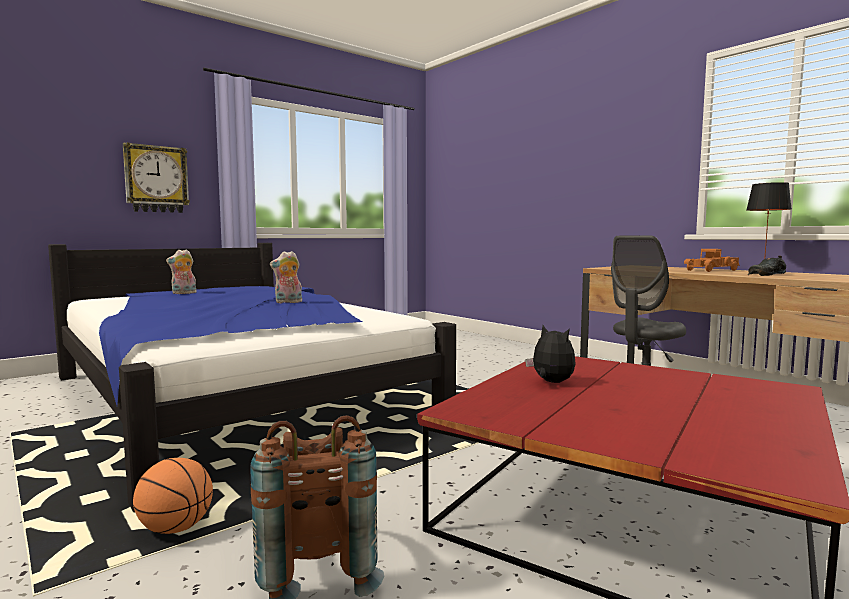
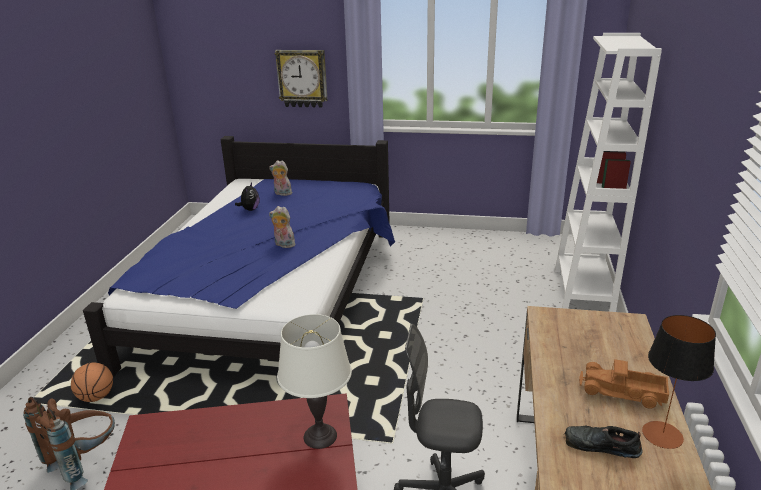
camera: 50 degrees right, 20 degrees up
(478, 339) = (582, 292): none -> white bookcase
(551, 382) = (243, 435): plush toy -> plush toy (250, 209)
(595, 365) = (320, 436): none -> white table lamp

